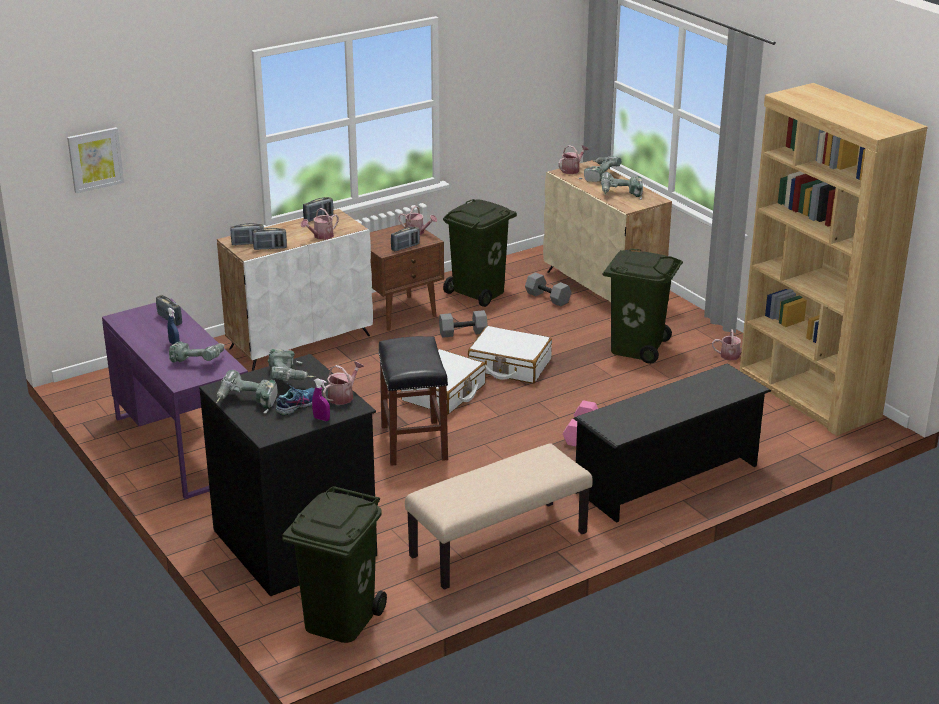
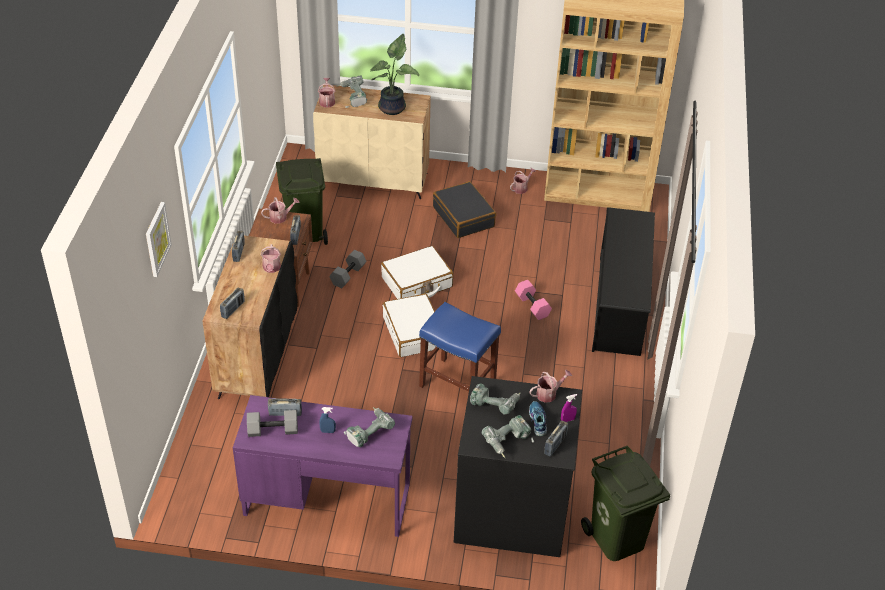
camera: 50 degrees left, 15 degrees up
(95, 159) = (133, 320): picture -> picture (157, 239)
(270, 248) = (256, 303): radio -> radio (555, 445)
(300, 341) = (256, 357): white cabinet -> black cabinet
(343, 396) = (549, 393): watering can -> watering can turned 75 degrees clockwise
(414, 443) = (458, 384): black stool -> blue stool
(499, 545) = (612, 419): beige bench -> none
(548, 298) = (353, 209): grey dumbbell -> grey dumbbell (273, 429)
(621, 195) = (393, 108): power drill -> potted plant
(637, 347) = (464, 217): green trash can -> black suitcase

